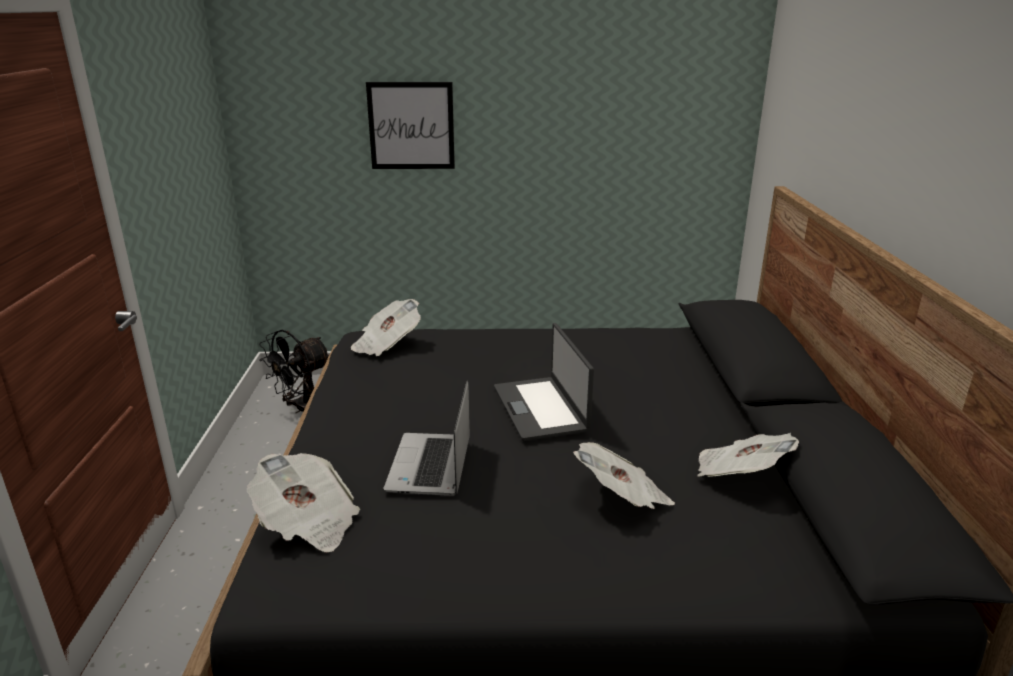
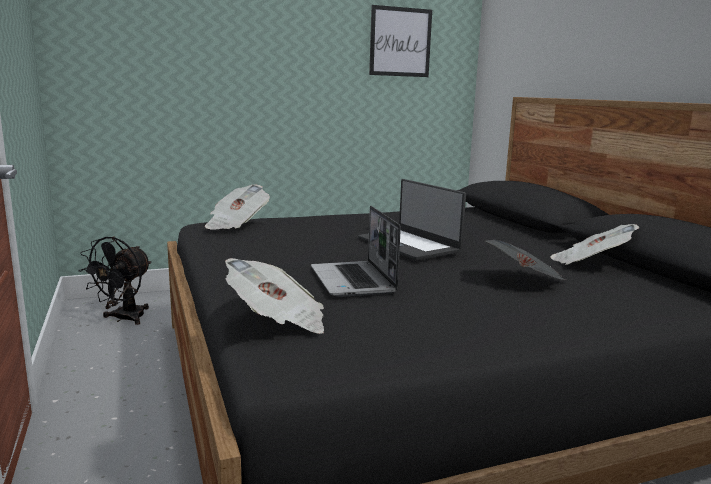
camera: 20 degrees left, 10 degrees down
(411, 126) = (217, 58): picture -> picture (400, 42)

